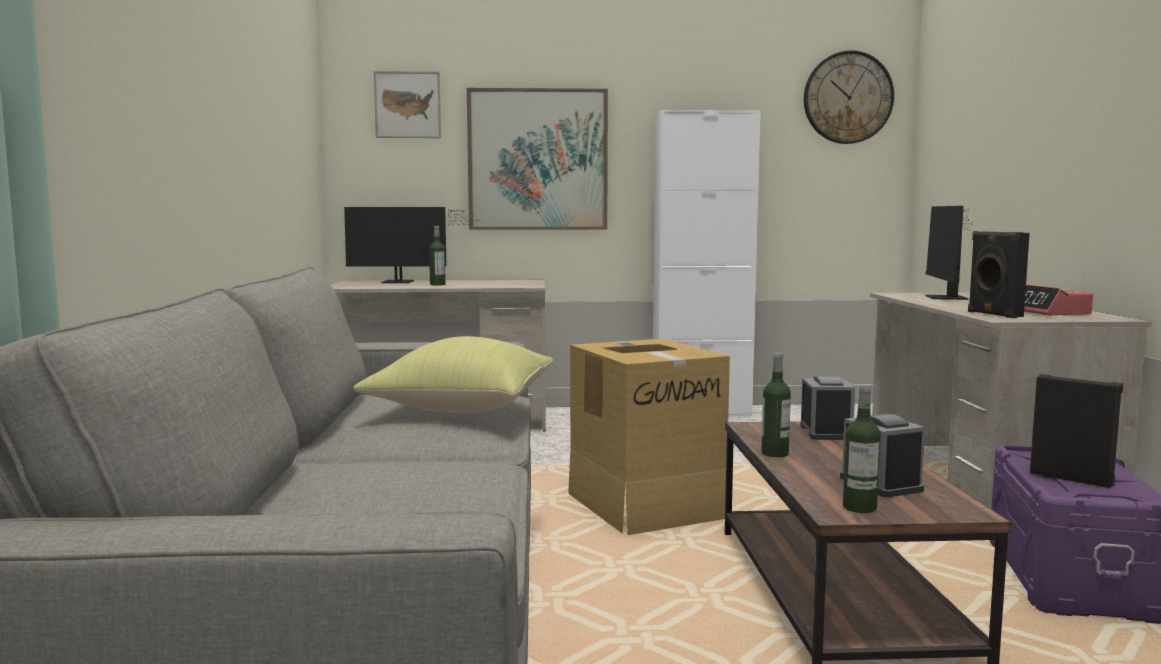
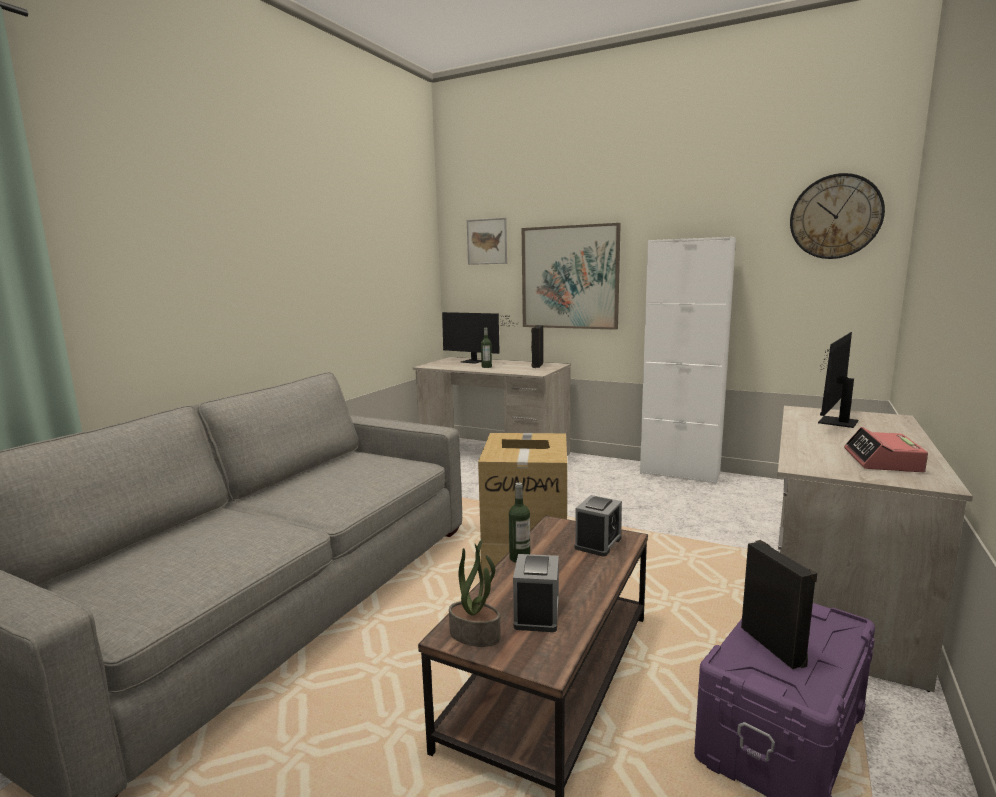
camera: 30 degrees right, 5 degrees up
(462, 409) = (364, 479): yellow pillow -> none
(859, 507) = (476, 634): bottle -> potted plant
(993, 314) = (811, 458): black speaker -> black speaker (537, 365)

